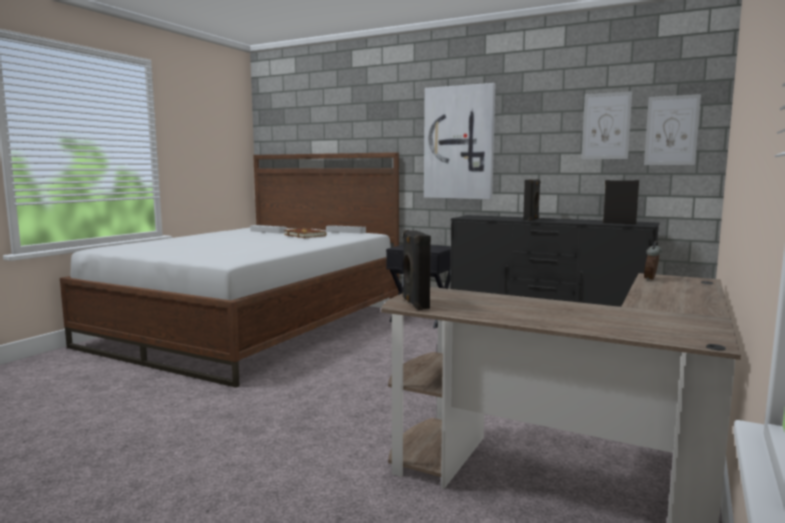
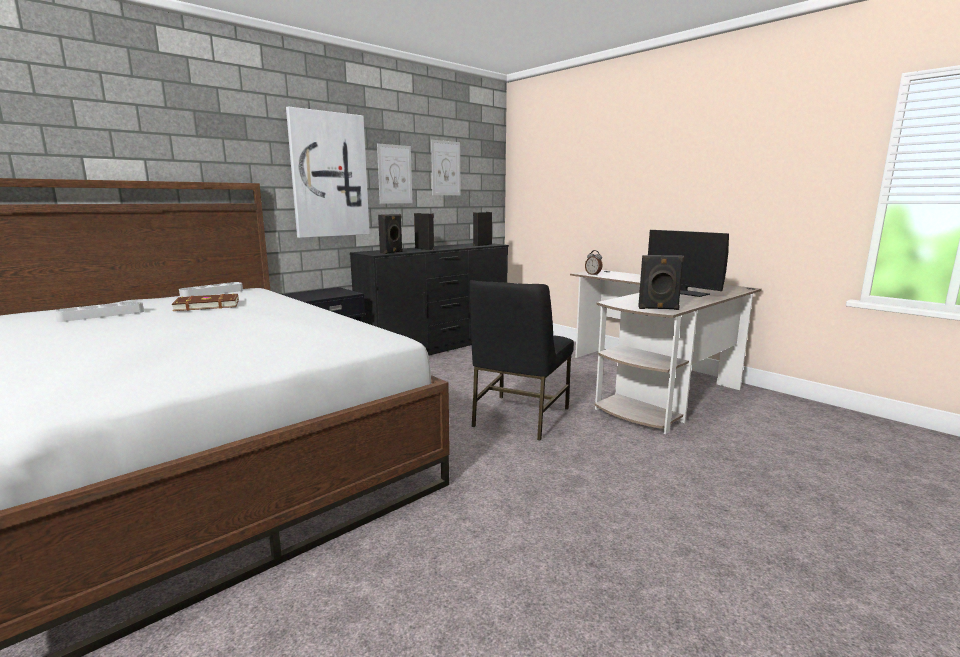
camera: 70 degrees left, 5 degrees up
(381, 394) = (519, 417): none -> black chair
(482, 218) = (392, 252): none -> black speaker
(569, 312) = (683, 292): none -> monitor
(671, 130) = (481, 175): picture -> picture (395, 174)

